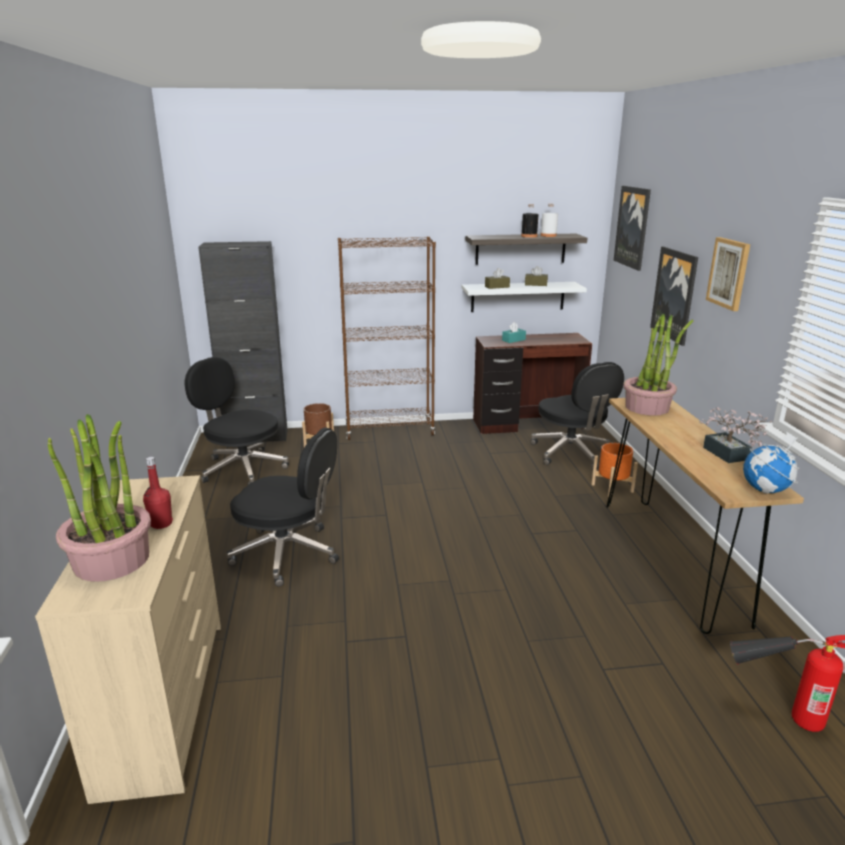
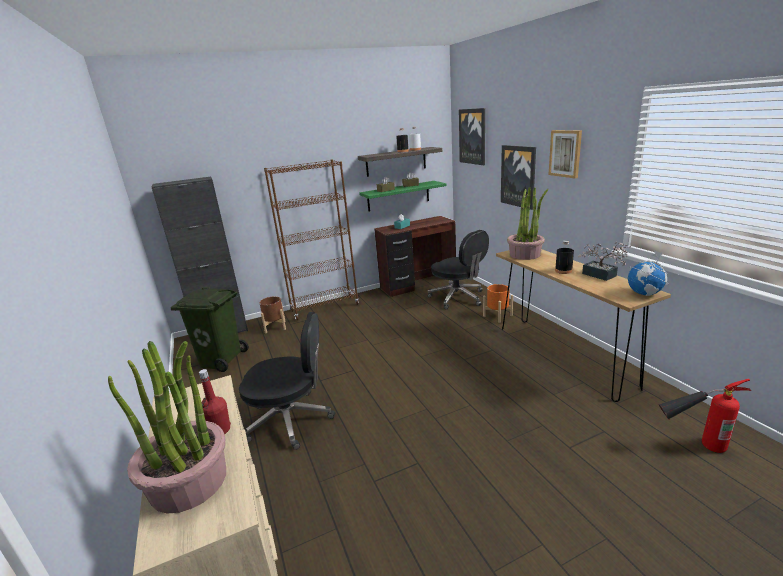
camera: 15 degrees left, 0 degrees up
(242, 468) = (221, 359): black office chair -> green trash can
(517, 296) = (398, 196): white shelf -> green shelf
(680, 439) = (563, 271): none -> black bottle

